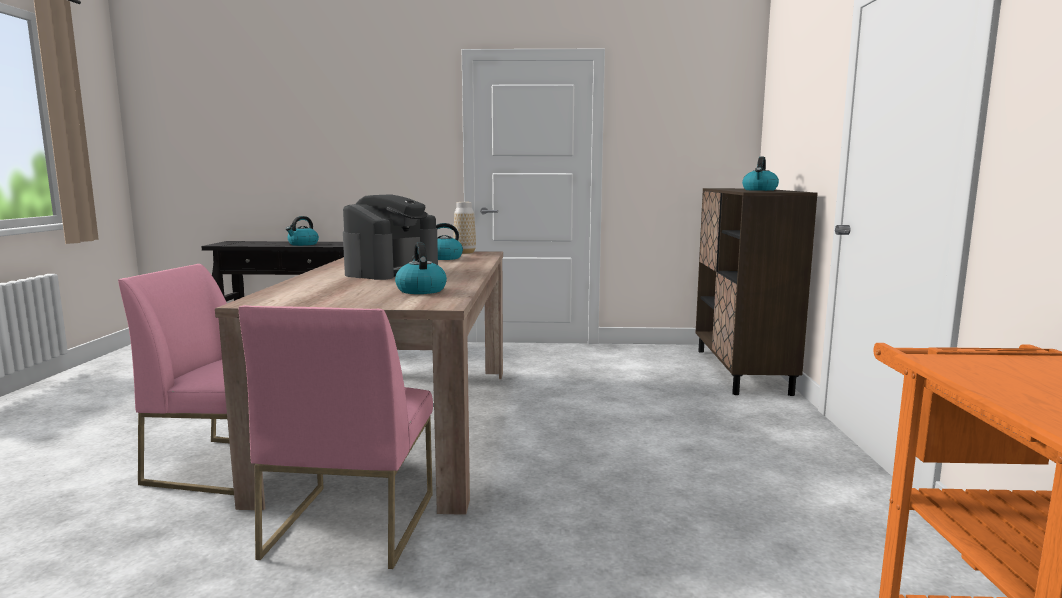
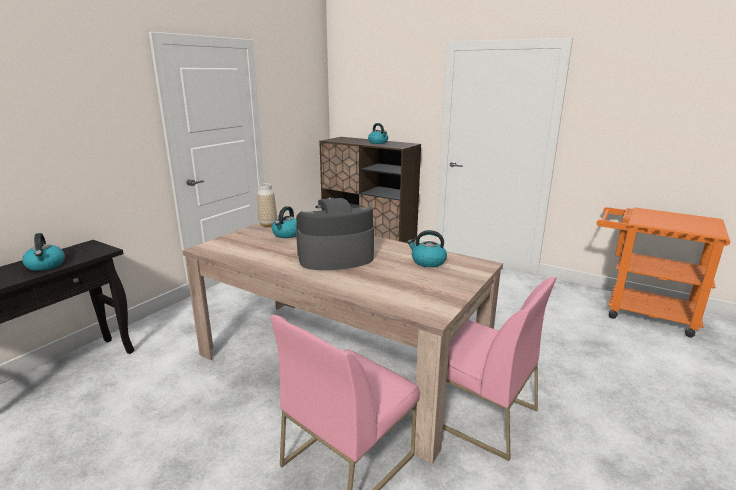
camera: 60 degrees left, 10 degrees up
(392, 271) = (335, 257): coffee machine -> coffee machine turned 75 degrees counterclockwise

